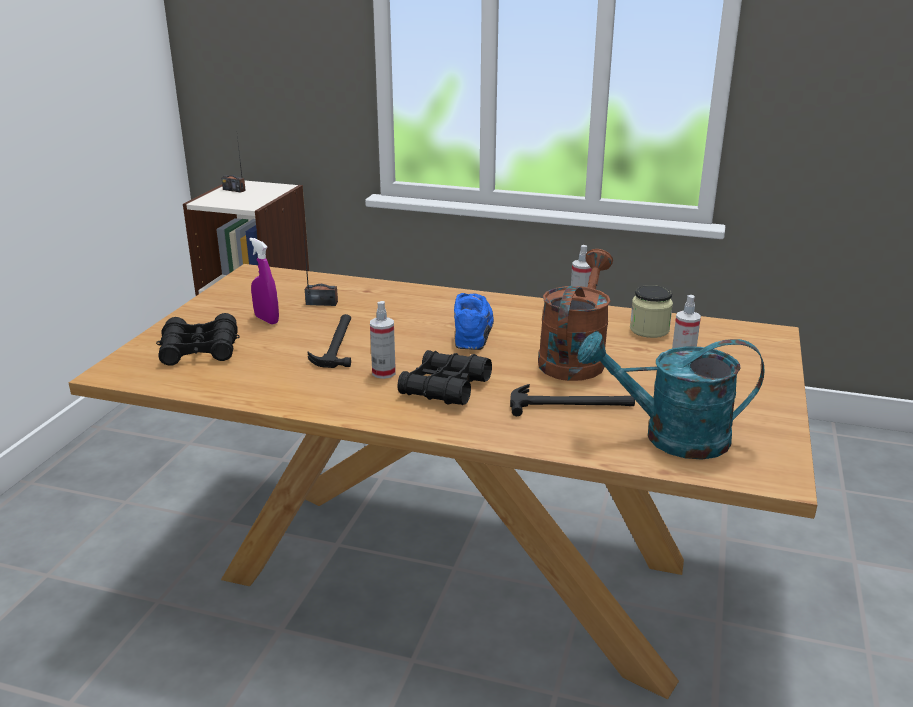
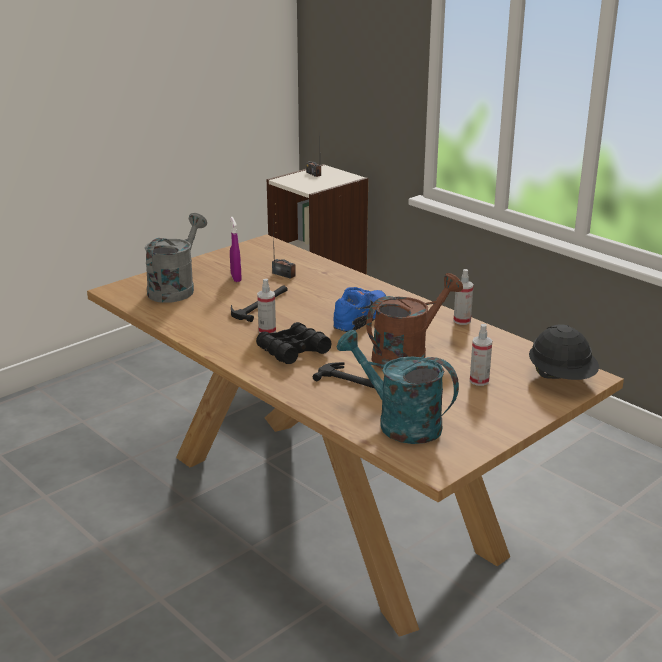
camera: 30 degrees right, 0 degrees up
(200, 350) = (175, 288): black binoculars -> grey watering can
(649, 330) = (493, 349): jar -> none
(750, 342) = (561, 378): none -> black hard hat

